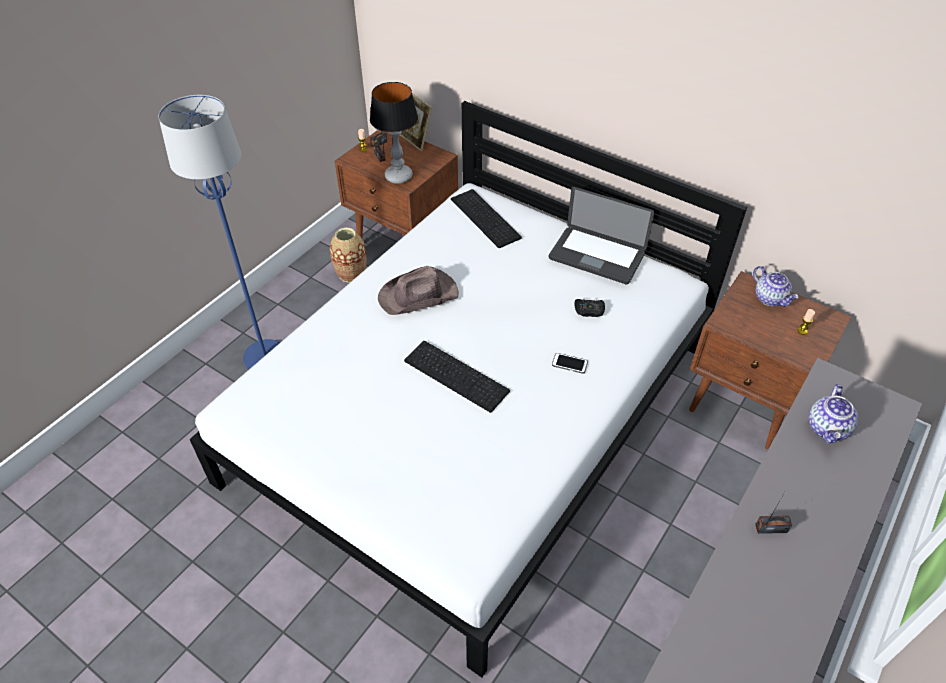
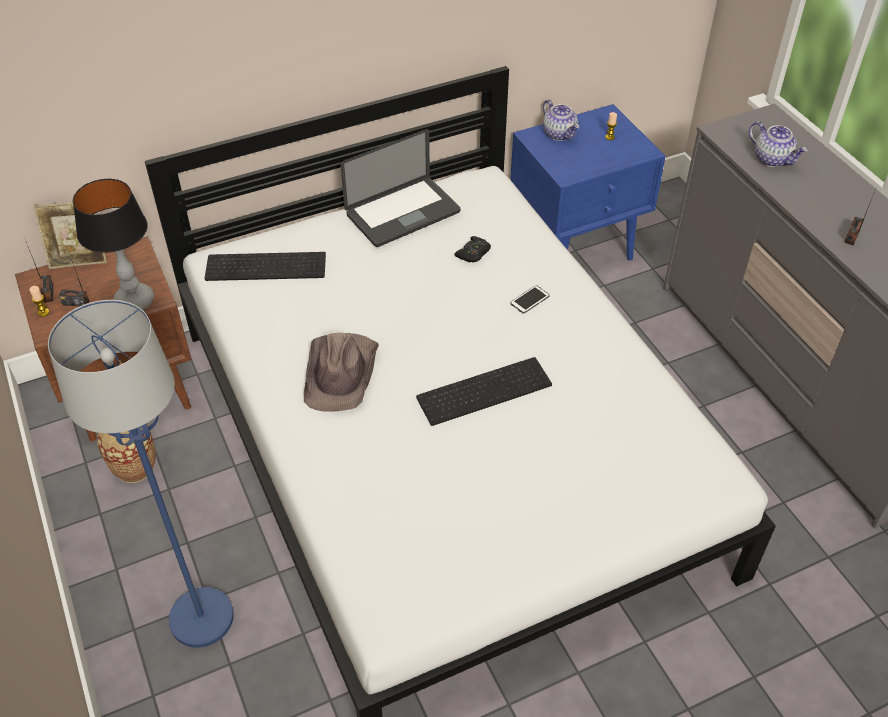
camera: 60 degrees left, 0 degrees up
(744, 405) = (576, 247): brown nightstand -> blue nightstand
(770, 298) = (559, 134): teapot -> teapot turned 60 degrees clockwise

